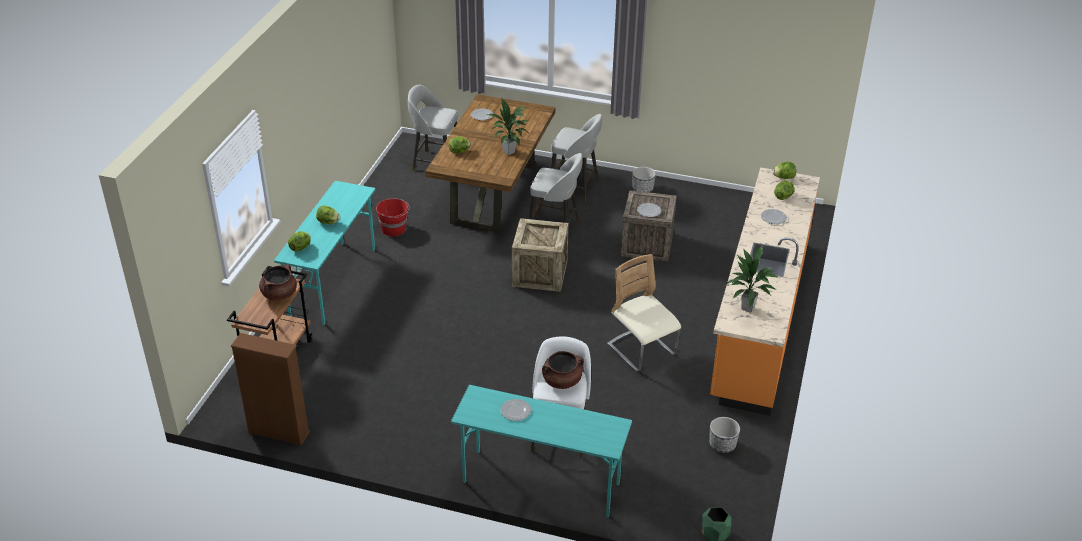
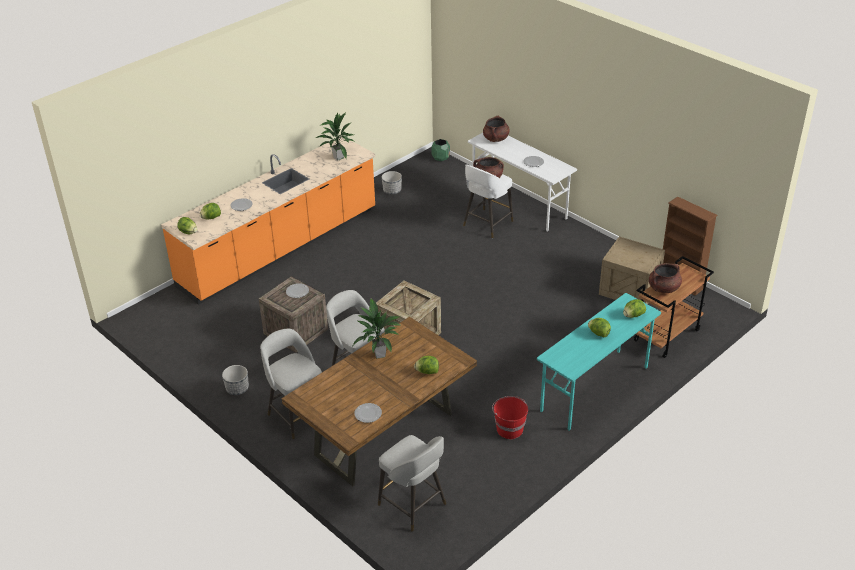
camera: 150 degrees left, 0 degrees up
(337, 401) = (629, 289): none -> crate
(540, 483) = (519, 205): turquoise desk -> white desk
(595, 437) = (496, 139): none -> brown cooking pot
(642, 350) = (386, 254): beige chair -> none

